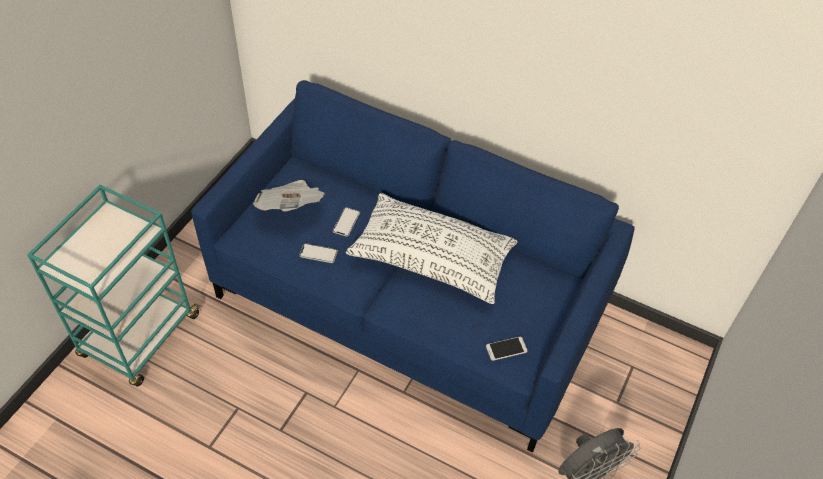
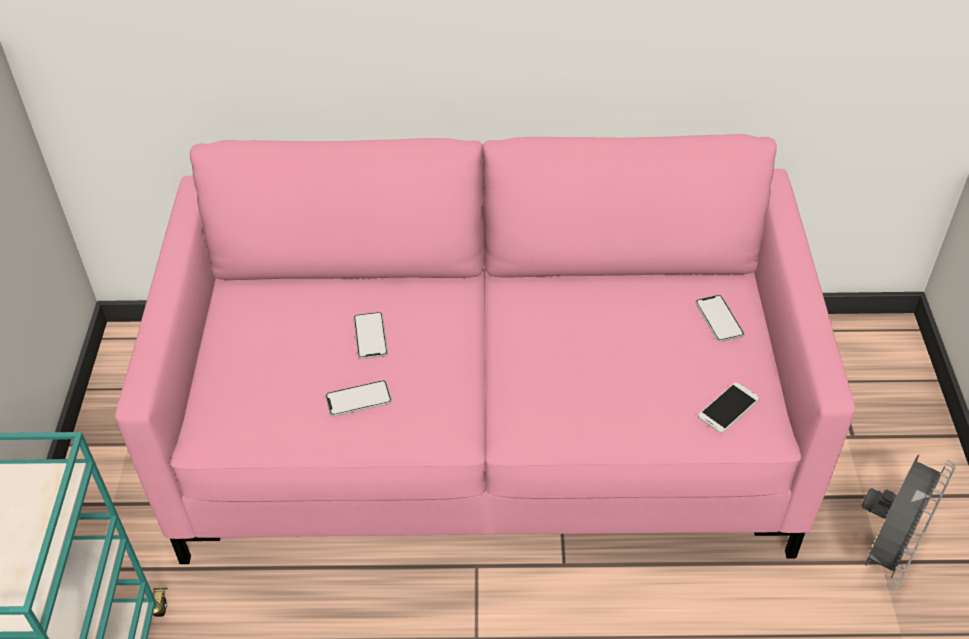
camera: 25 degrees left, 5 degrees down
(291, 208) = (268, 352): newspaper -> none
(408, 304) = (487, 437): blue sofa -> pink sofa
(432, 258) = (534, 332): white pillow -> none
(539, 297) = (719, 319): none -> phone

